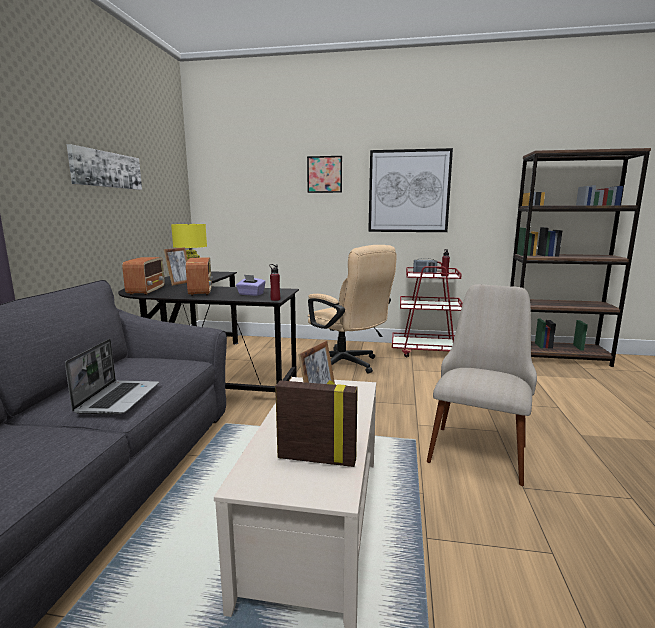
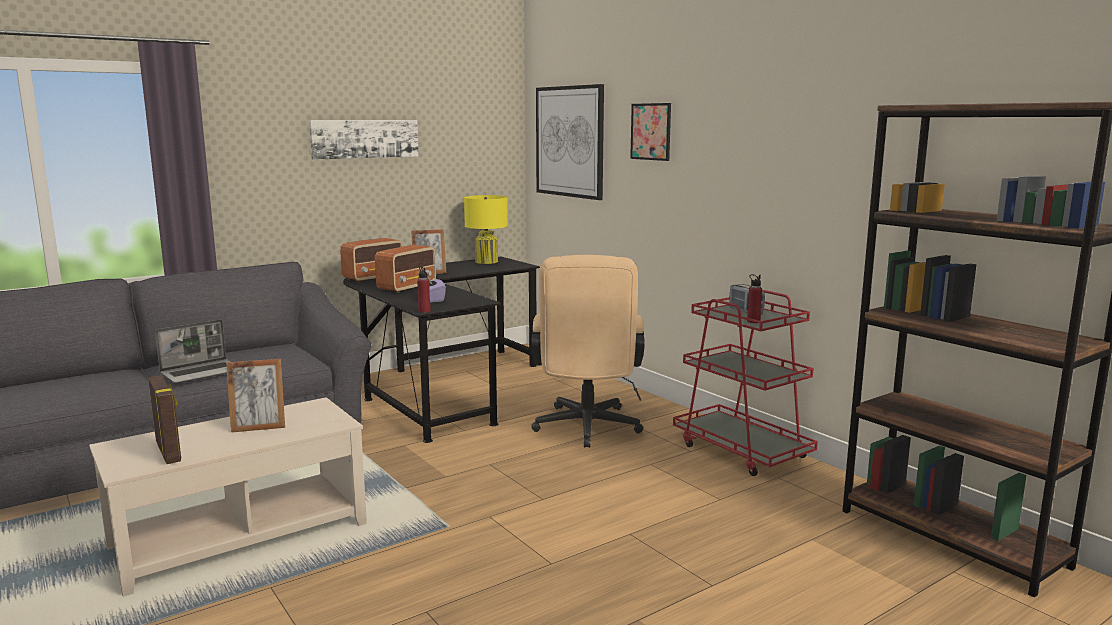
camera: 45 degrees right, 0 degrees up
(409, 191) = (752, 165): picture -> picture (569, 141)
(479, 444) = (494, 562): beige chair -> none

